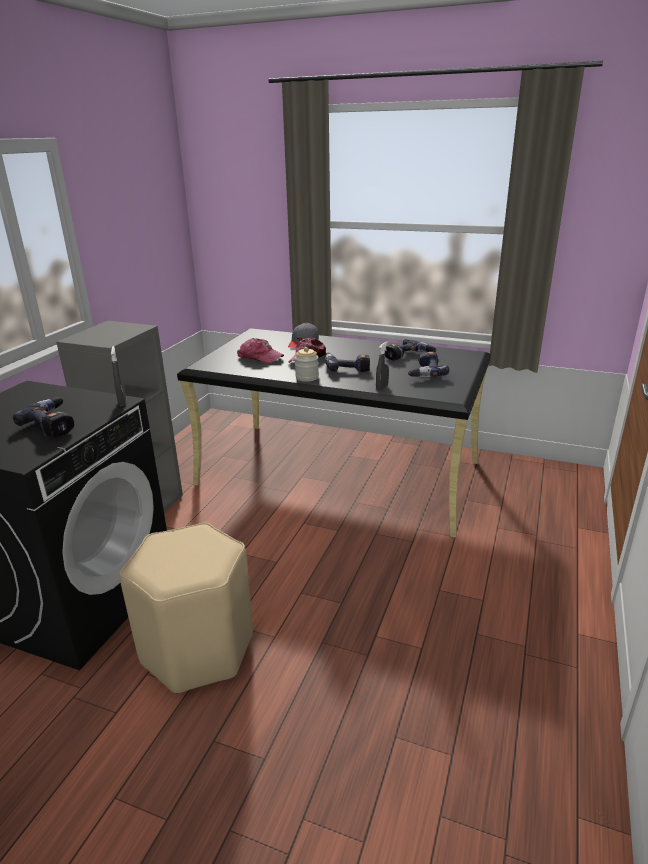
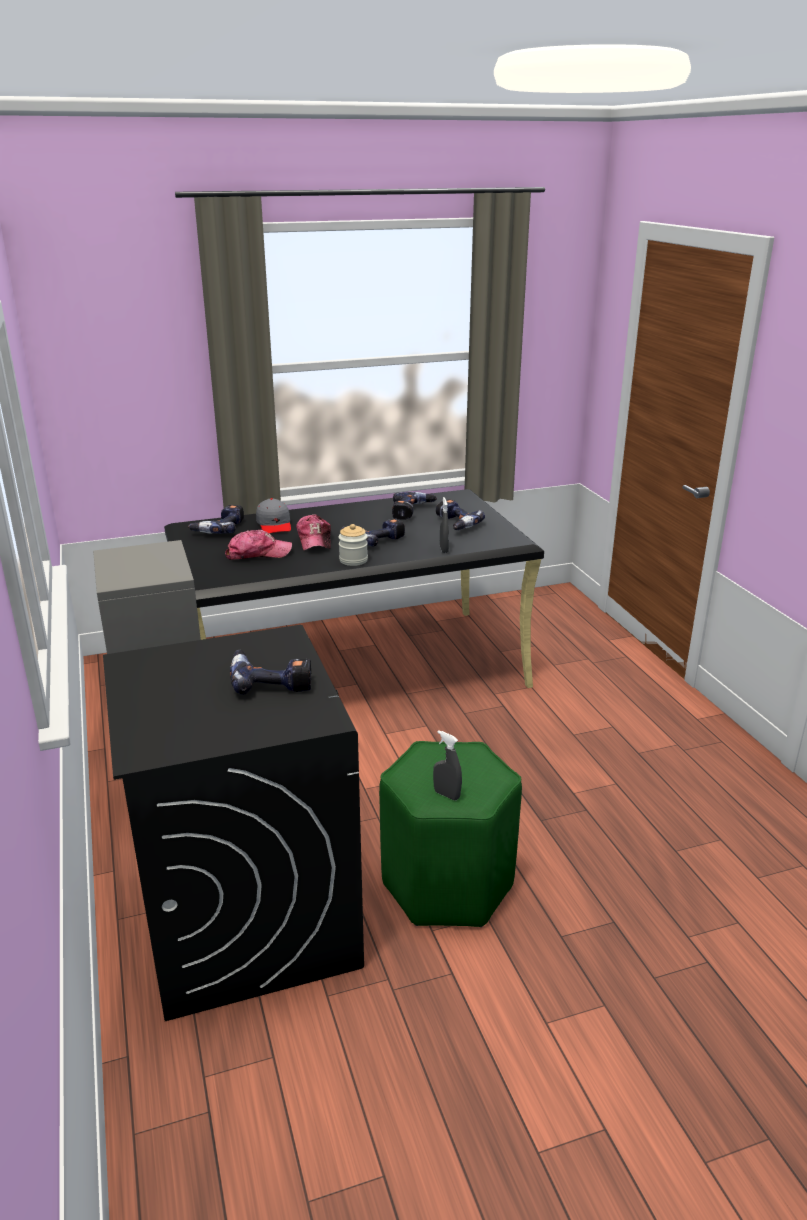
camera: 40 degrees left, 0 degrees up
(122, 402) = (290, 635): grey spray bottle -> grey spray bottle (446, 795)
(198, 650) = (449, 885): beige stool -> green stool
(268, 337) = (219, 528): none -> power drill

